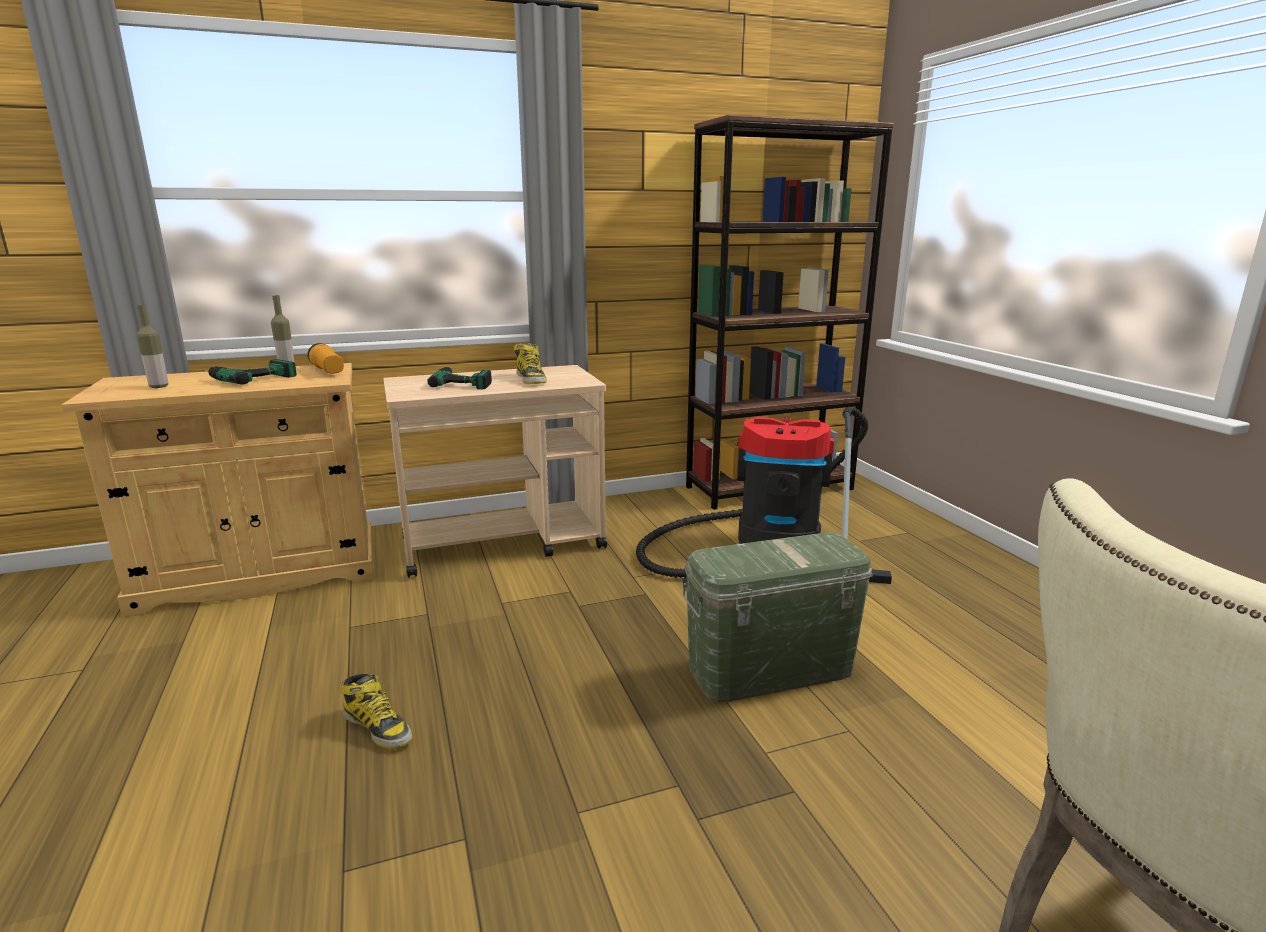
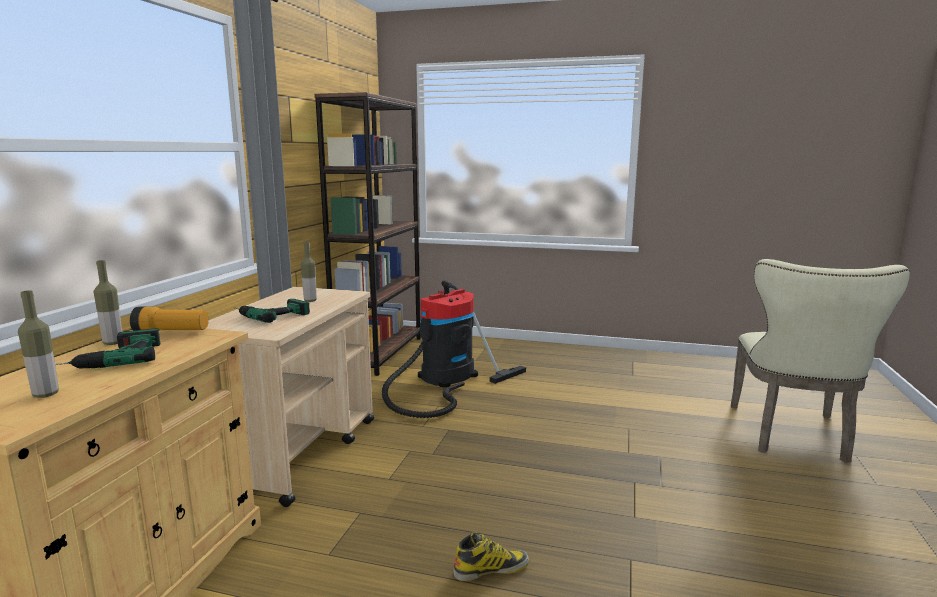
camera: 55 degrees left, 5 degrees down
(531, 379) = (310, 301): boot -> bottle
(770, 669) = (565, 426): green storage box -> none

